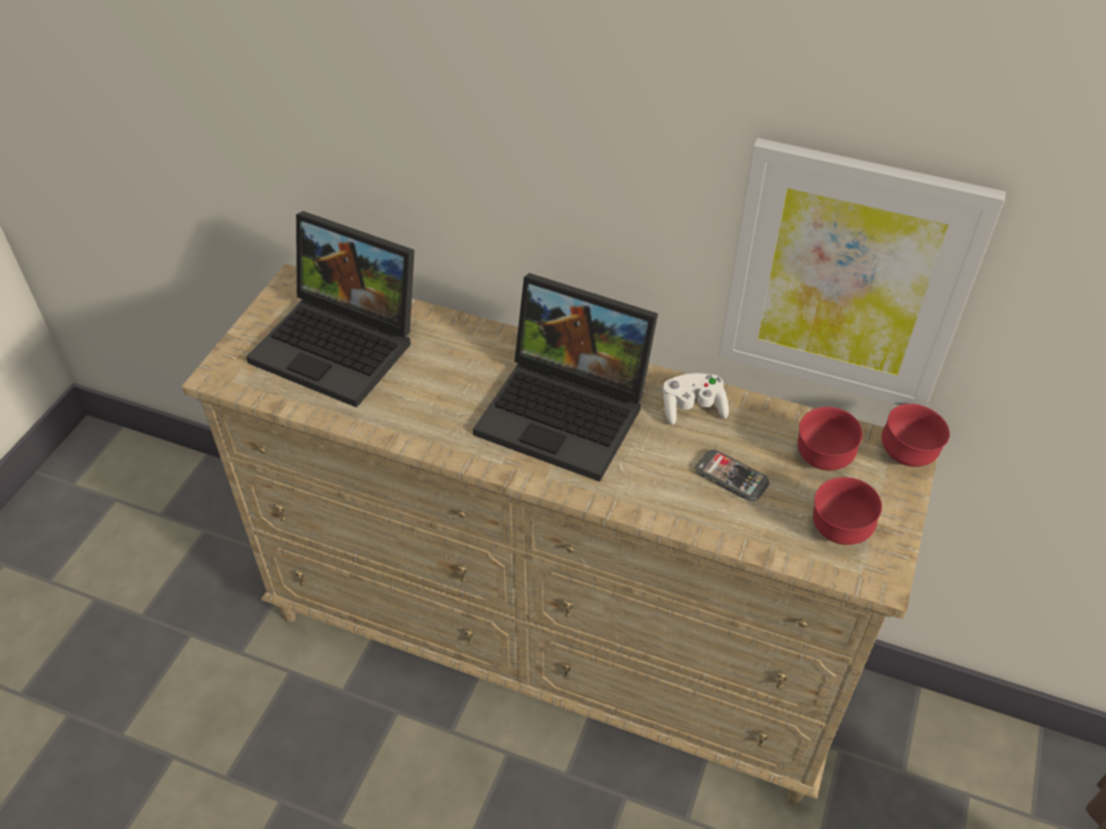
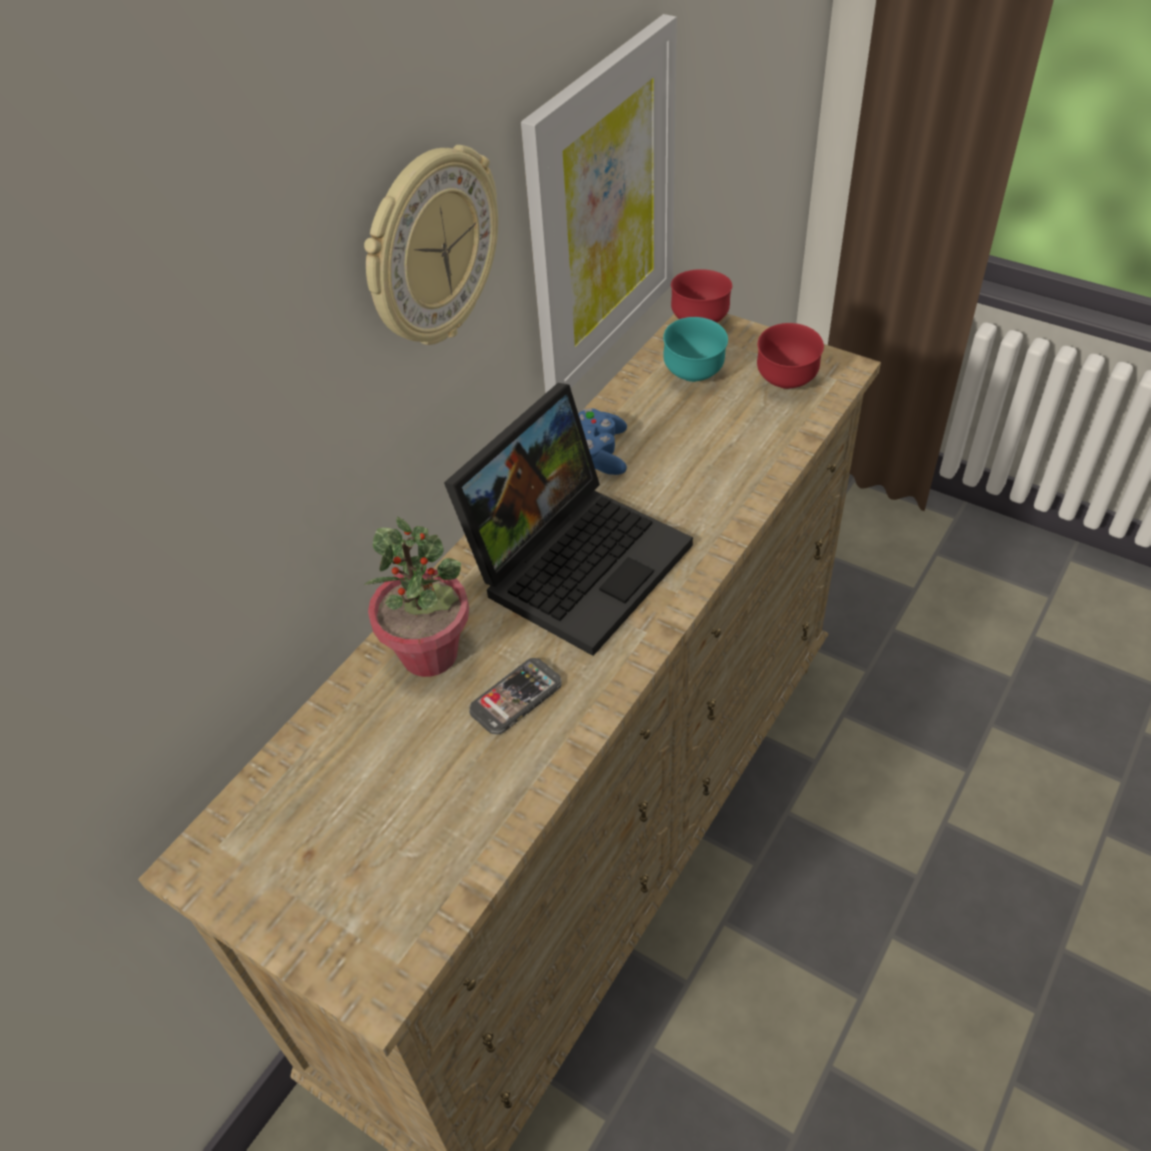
camera: 75 degrees left, 0 degrees up
(342, 345) = (370, 799): laptop -> none
(462, 348) = (430, 654): none -> potted plant
(625, 148) = (430, 249): none -> wall clock
(692, 408) = (599, 454): white game controller -> blue game controller
(731, 477) = (704, 441): phone -> phone (516, 698)
(822, 460) = (694, 376): red bowl -> turquoise bowl

